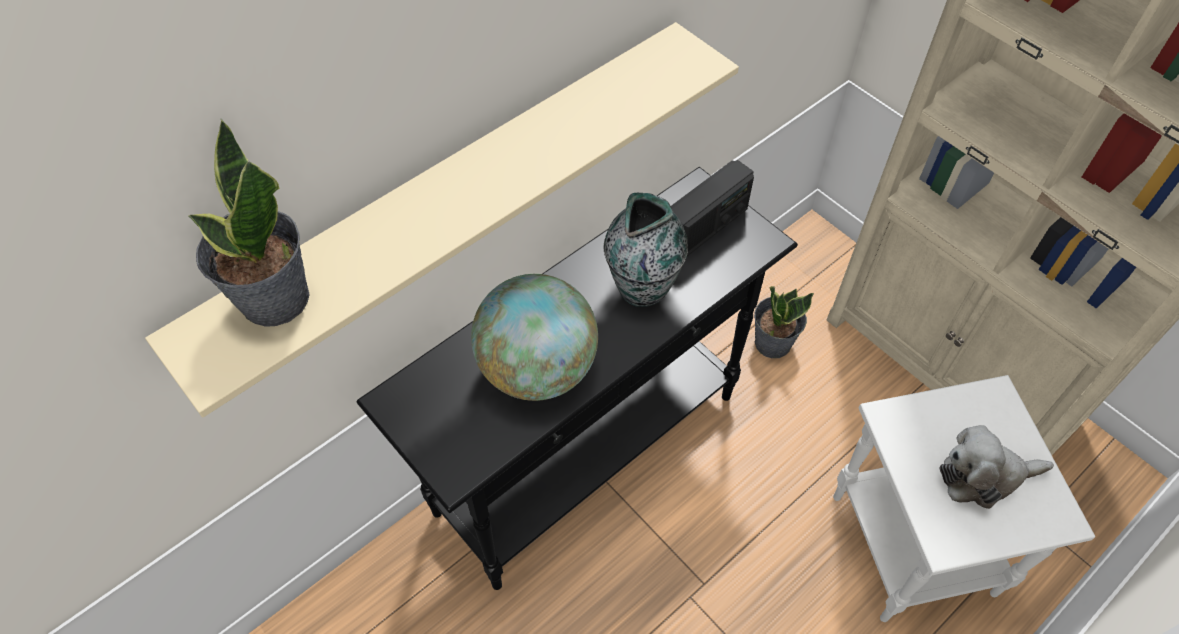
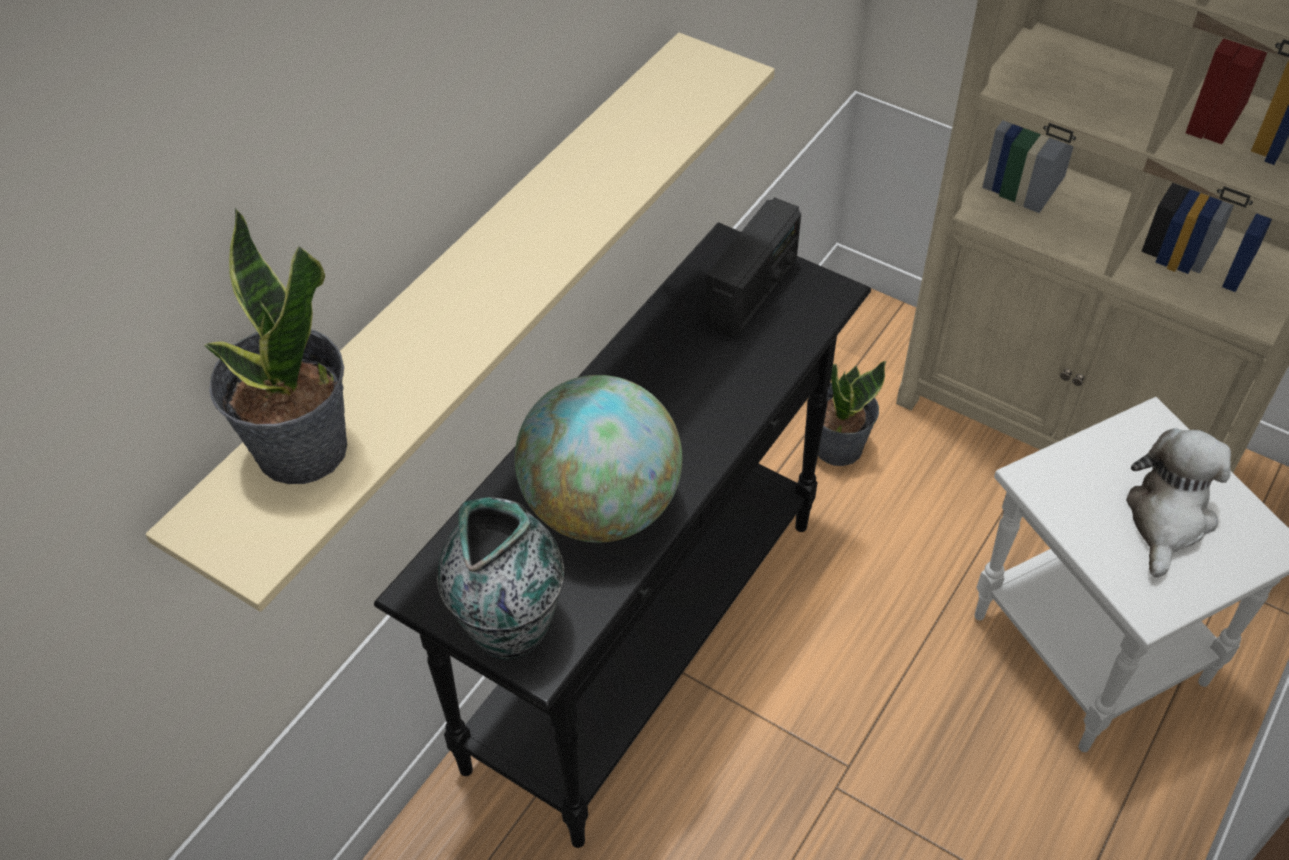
camera: 15 degrees left, 5 degrees down
(643, 286) = (699, 377): vase -> vase (510, 625)
(983, 476) = (1167, 519): plush toy -> plush toy turned 135 degrees clockwise

